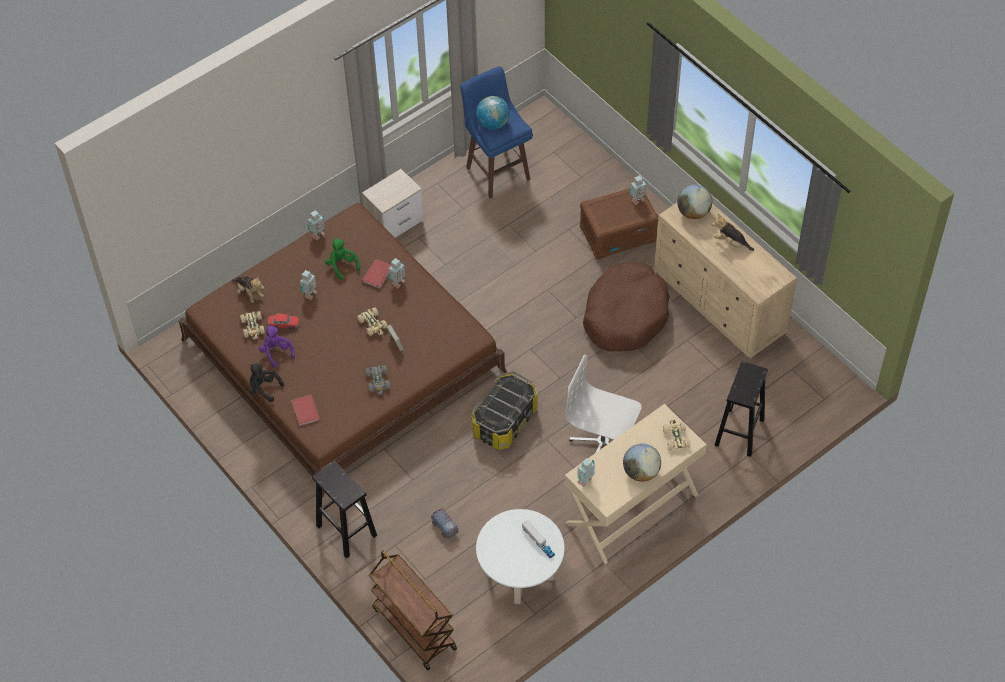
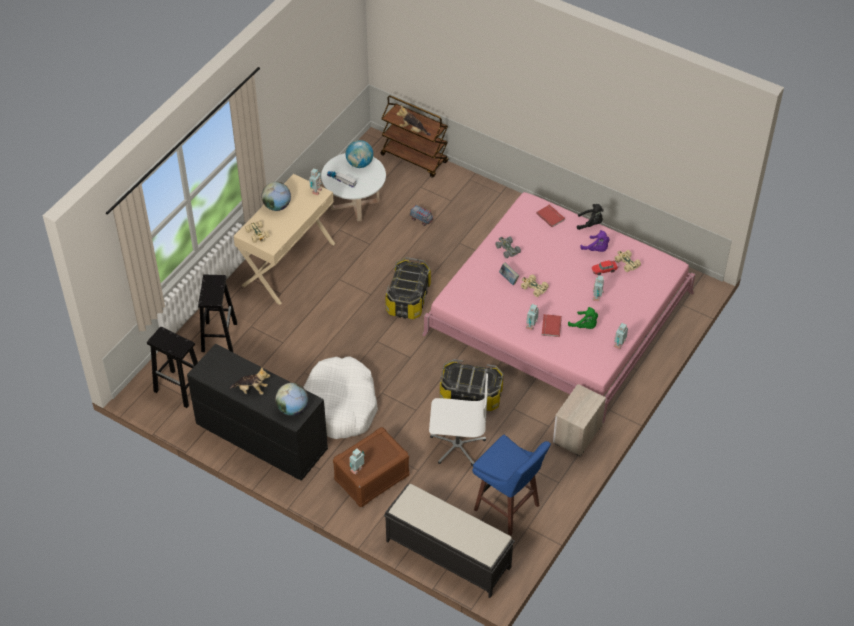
camera: 160 degrees right, 5 degrees down
(249, 293) = (646, 287): plush toy -> plush toy (413, 130)
(343, 356) = (559, 313): brown bed -> pink bed
(345, 530) = (491, 201): black stool -> black stool (180, 389)
(483, 289) = (471, 395): none -> storage box
(493, 123) = (511, 456): globe -> globe (359, 164)
(571, 149) = (447, 554): none -> black bench
(602, 443) = (325, 302): white office chair -> white office chair (457, 445)
(625, 315) = (340, 405): brown dog bed -> white dog bed
(720, 303) = (261, 437): beige dresser -> black dresser

